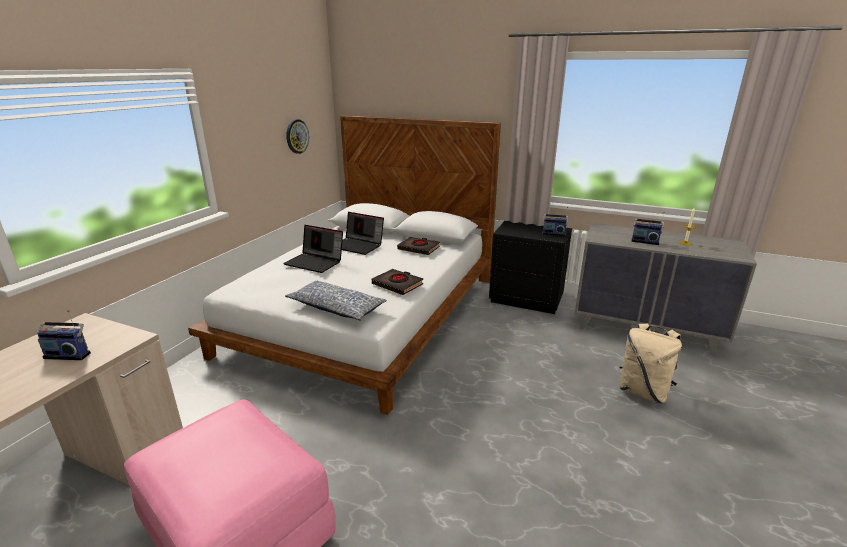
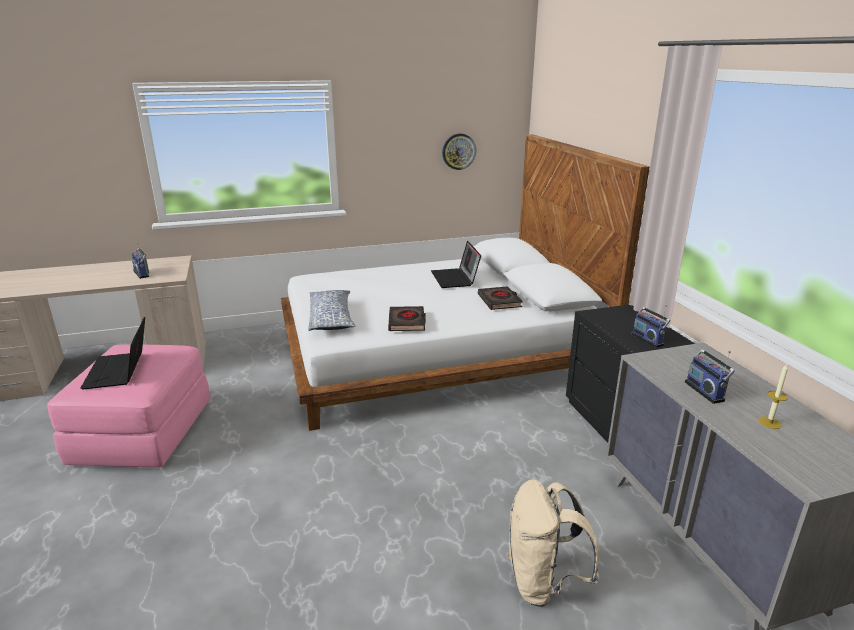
camera: 50 degrees right, 0 degrees up
(315, 262) = (392, 279): laptop -> laptop (119, 371)

